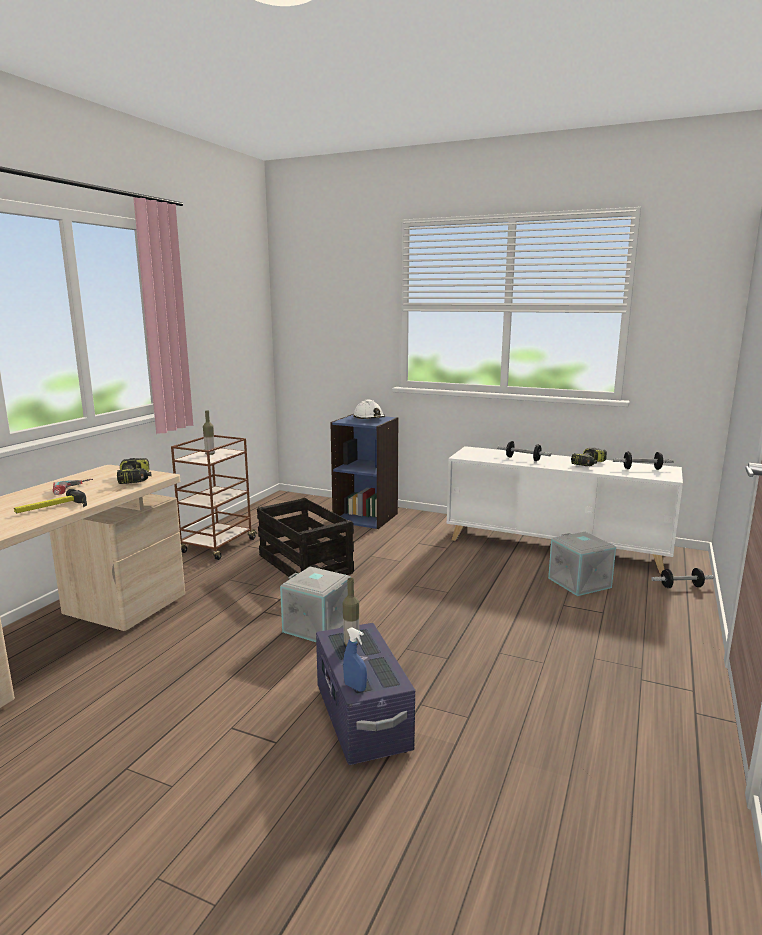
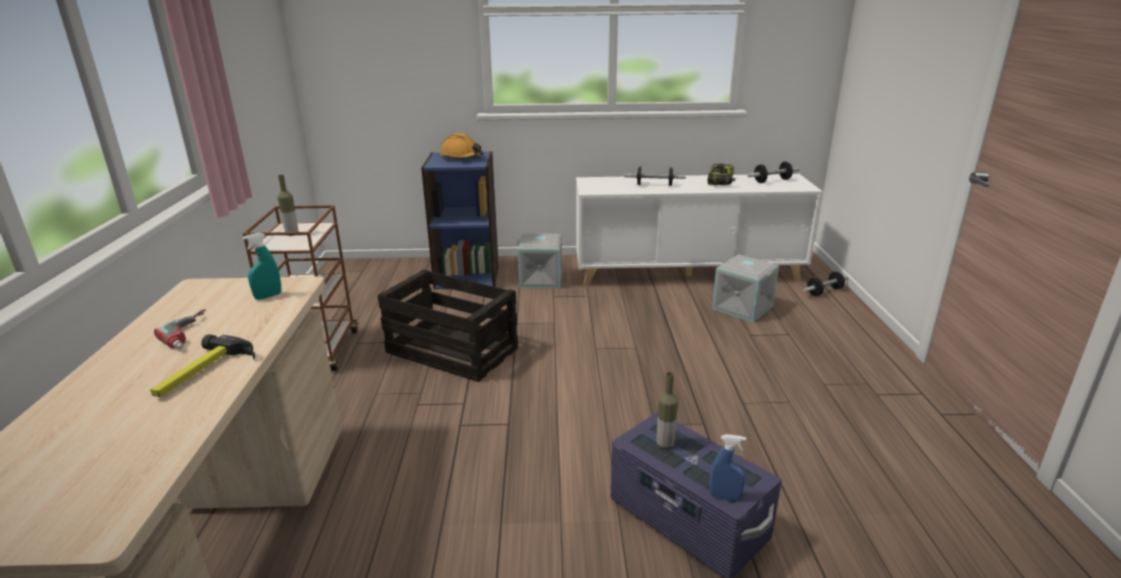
camera: 25 degrees left, 10 degrees up
(136, 479) = (268, 296): power drill -> turquoise spray bottle
(318, 626) = (540, 425): grey storage box -> grey storage box (541, 279)
(369, 419) = (462, 157): white hard hat -> orange hard hat

